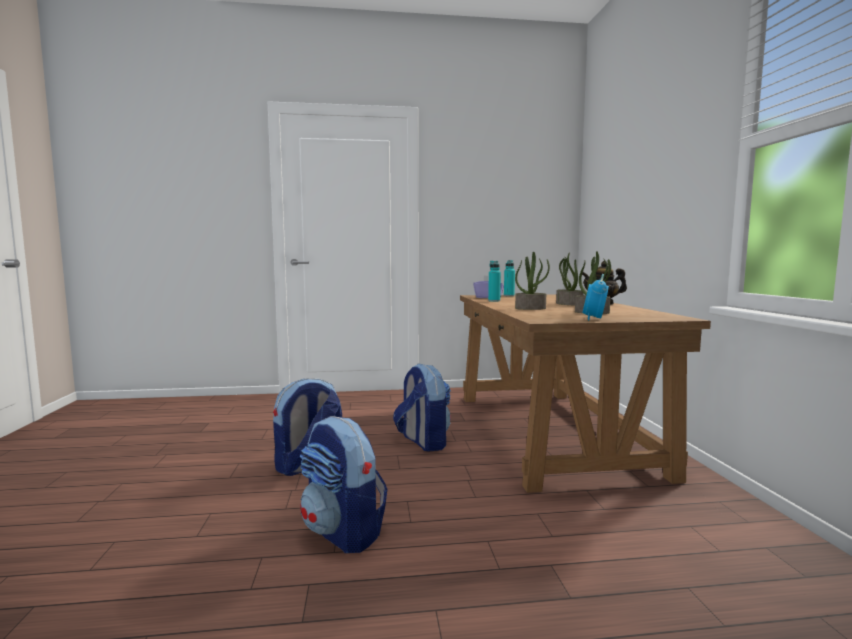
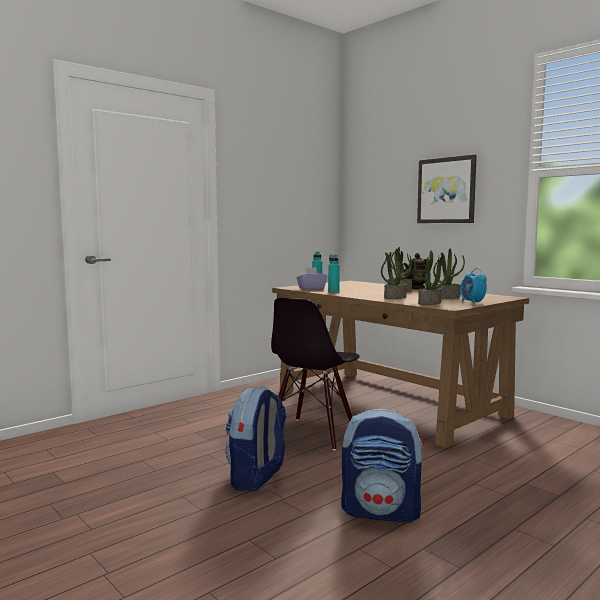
camera: 35 degrees left, 0 degrees up
(423, 442) = (313, 433): backpack -> black chair
(539, 315) = (429, 303): none -> potted plant
(658, 183) = (446, 190): none -> picture

